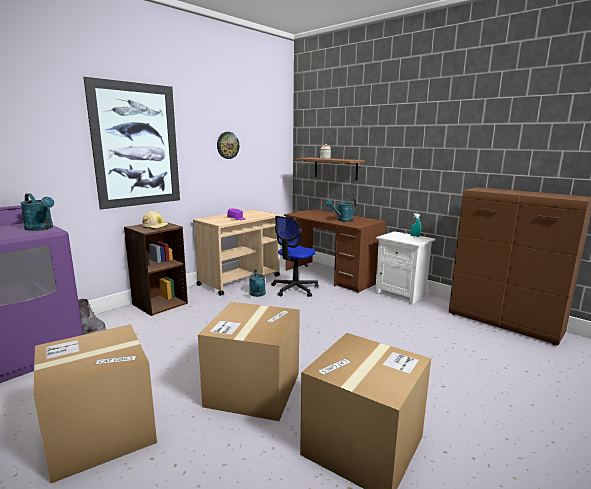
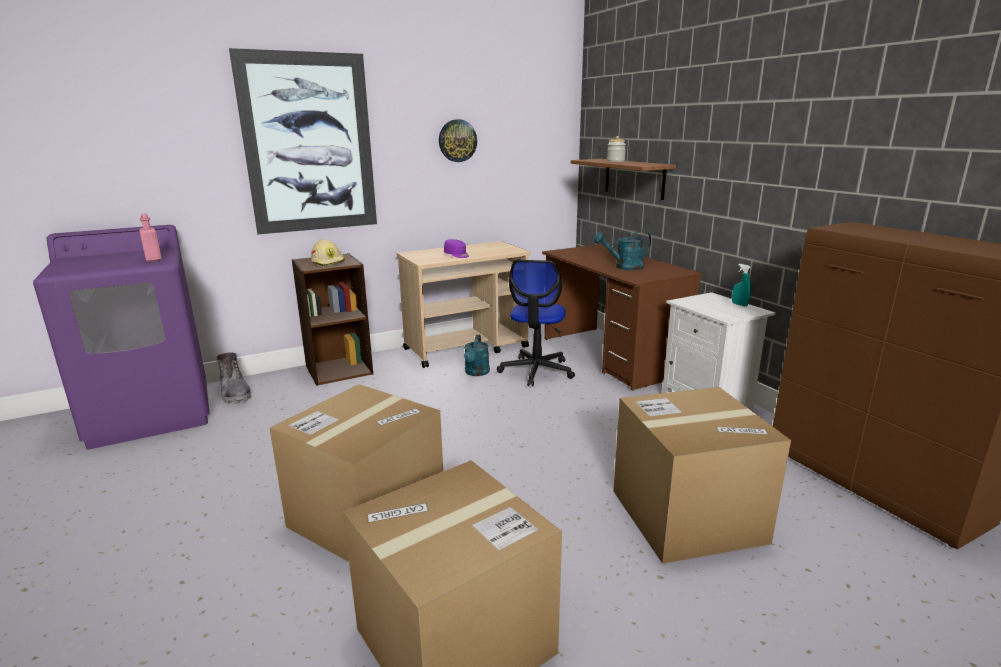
camera: 20 degrees right, 5 degrees up
(41, 228) = (153, 259): turquoise watering can -> pink bottle
(101, 432) = (154, 532): cardboard box -> cardboard box (687, 516)
(294, 289) = (536, 371): office chair -> office chair turned 45 degrees counterclockwise

